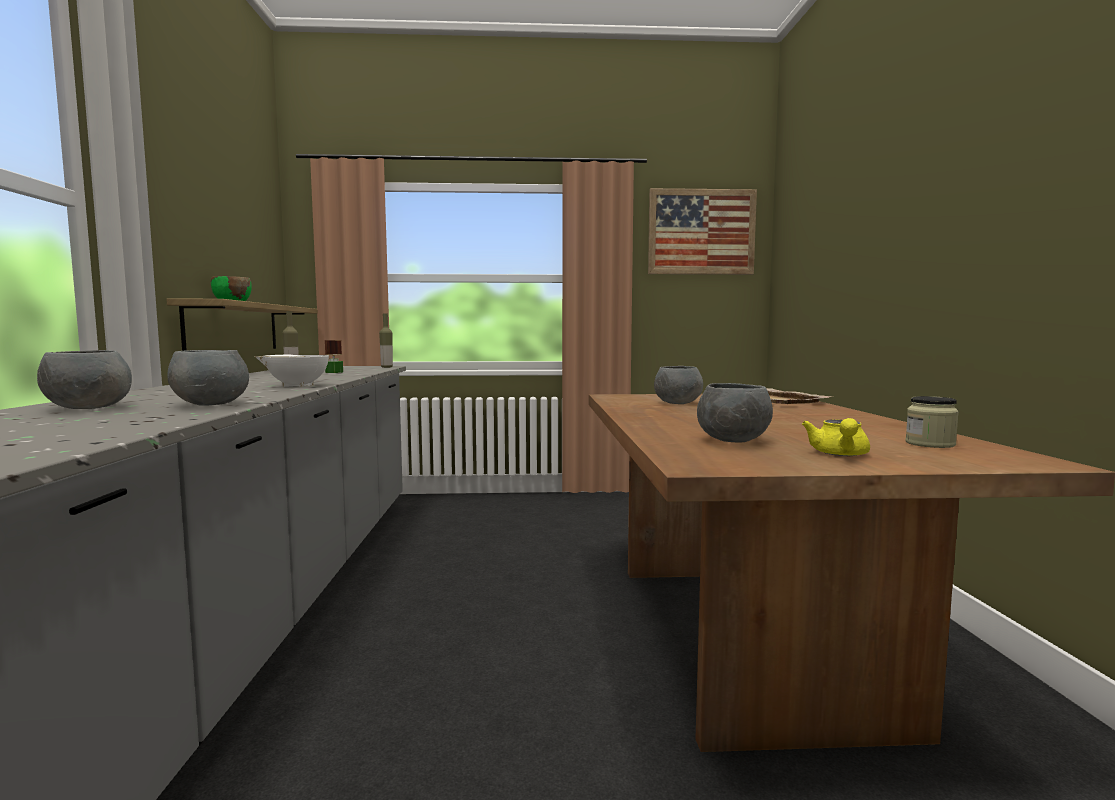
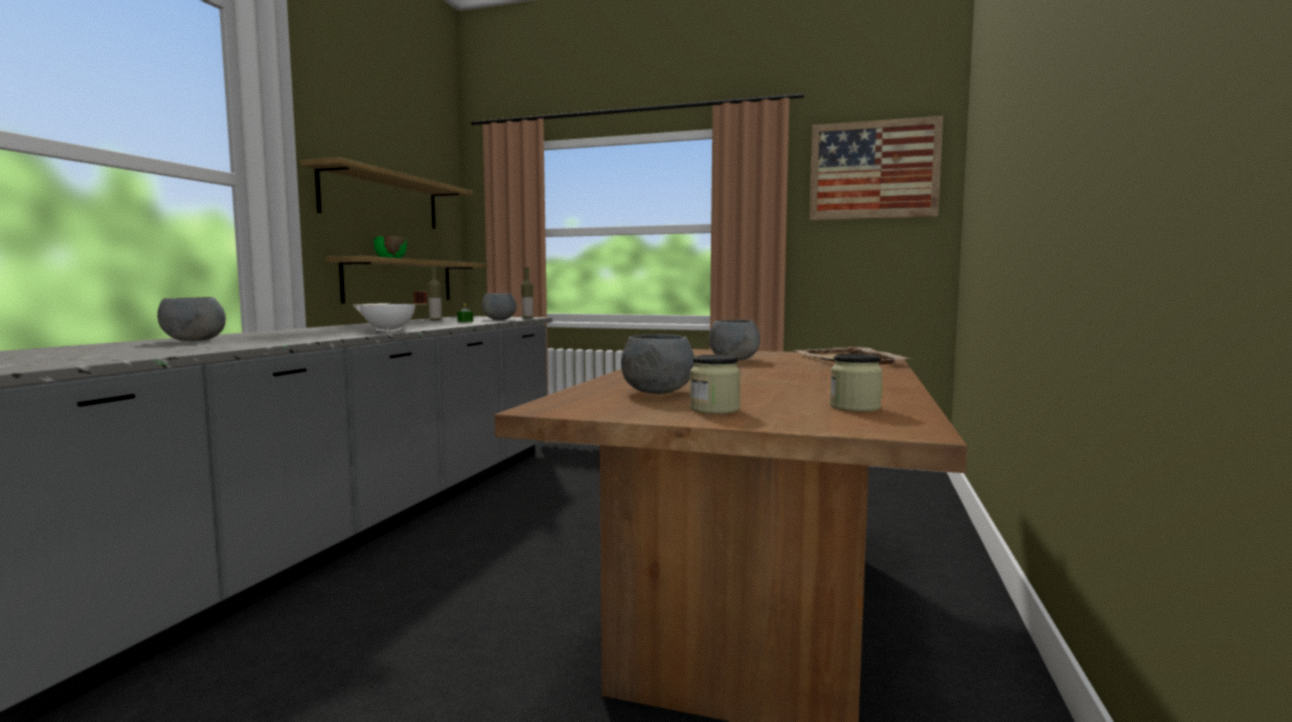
camera: 20 degrees right, 0 degrees up
(212, 404) = (273, 341): grey bowl -> grey bowl (499, 319)
(215, 234) = (382, 200): none -> shelf
(839, 454) = (714, 409): yellow teapot -> jar

